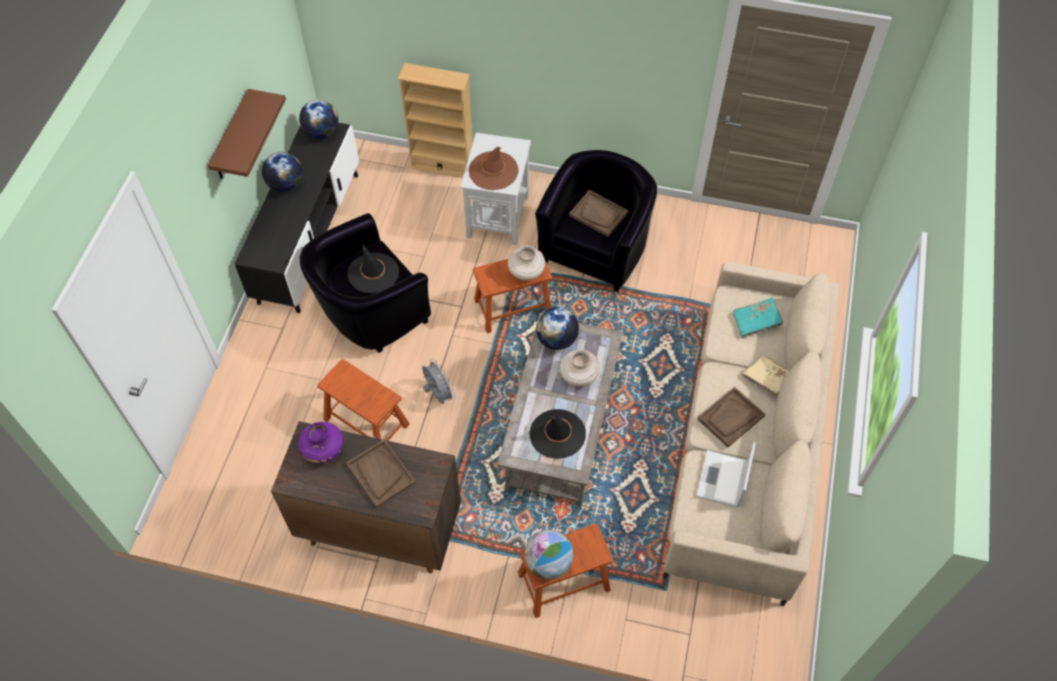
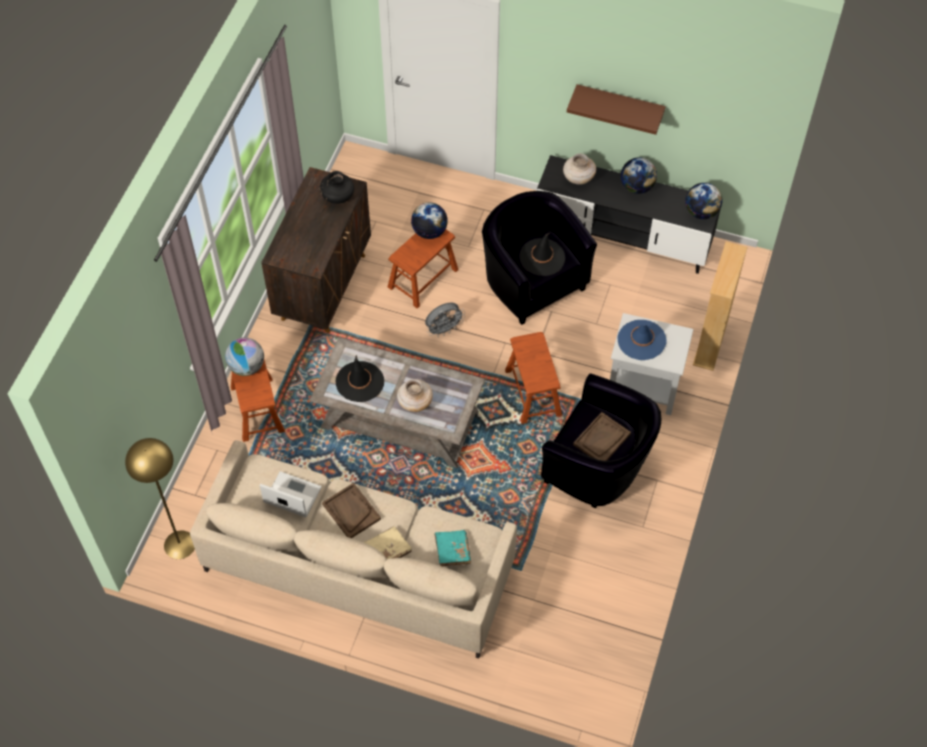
camera: 95 degrees right, 0 degrees up
(324, 450) = (338, 197): purple vase -> black vase
(380, 474) = (312, 231): brown tray -> none
(493, 171) = (641, 340): brown hat -> blue hat
(526, 272) = (534, 373): beige vase -> beige vase (578, 178)
(556, 339) = (455, 389): globe -> globe (429, 231)
(757, 640) = (179, 544): none -> yellow floor lamp

